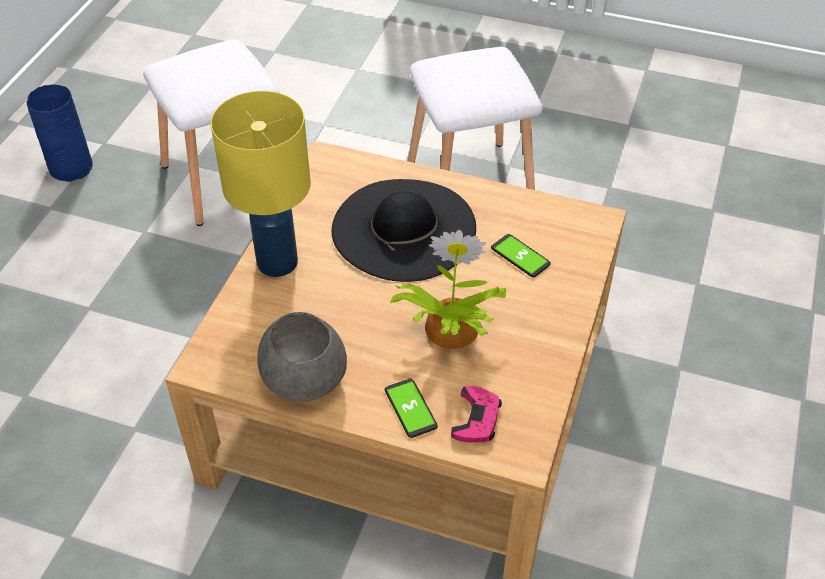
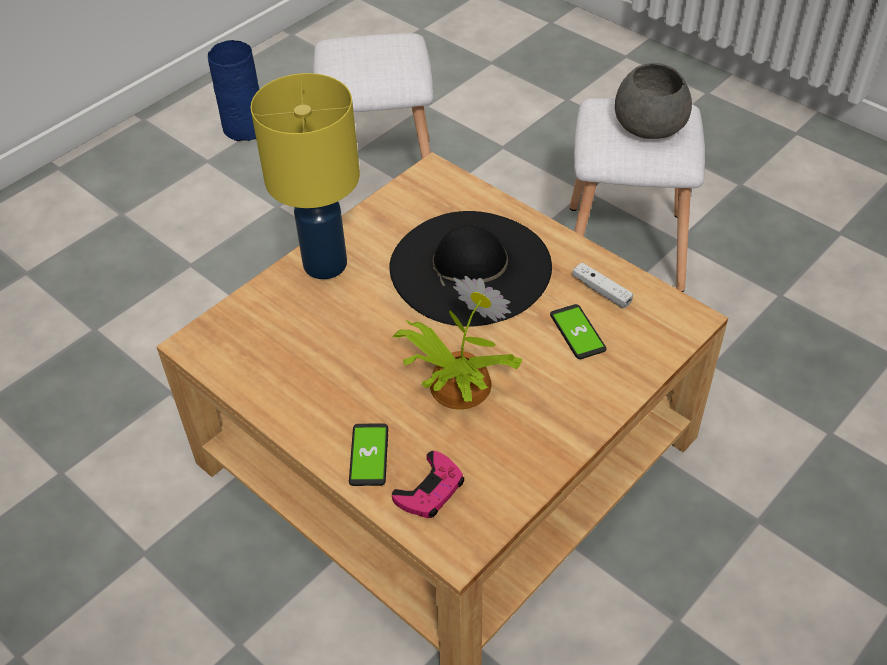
camera: 25 degrees right, 0 degrees up
(303, 376) = (283, 386): grey bowl -> grey bowl (649, 125)
(520, 217) = (601, 291): none -> white game controller

